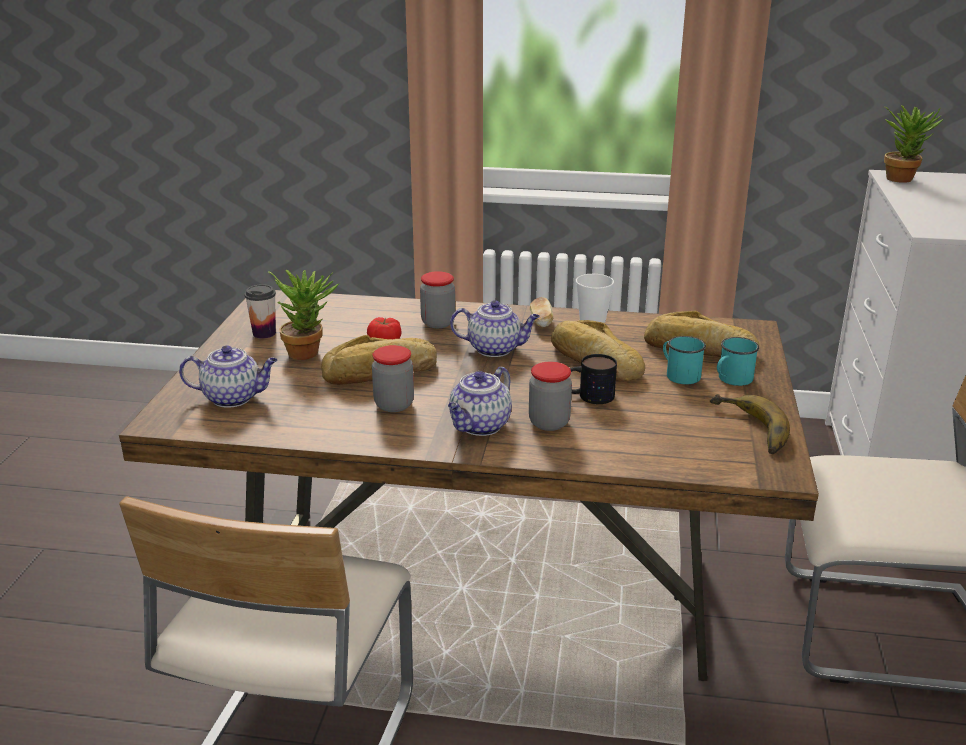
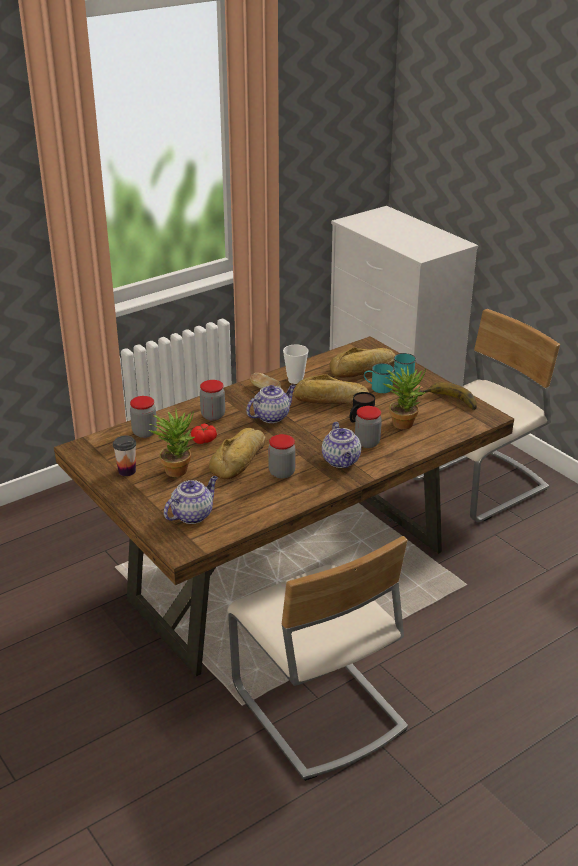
camera: 45 degrees left, 5 degrees up
(347, 310) = (144, 432): none -> jar
(902, 178) = (356, 222): potted plant -> potted plant (403, 421)

